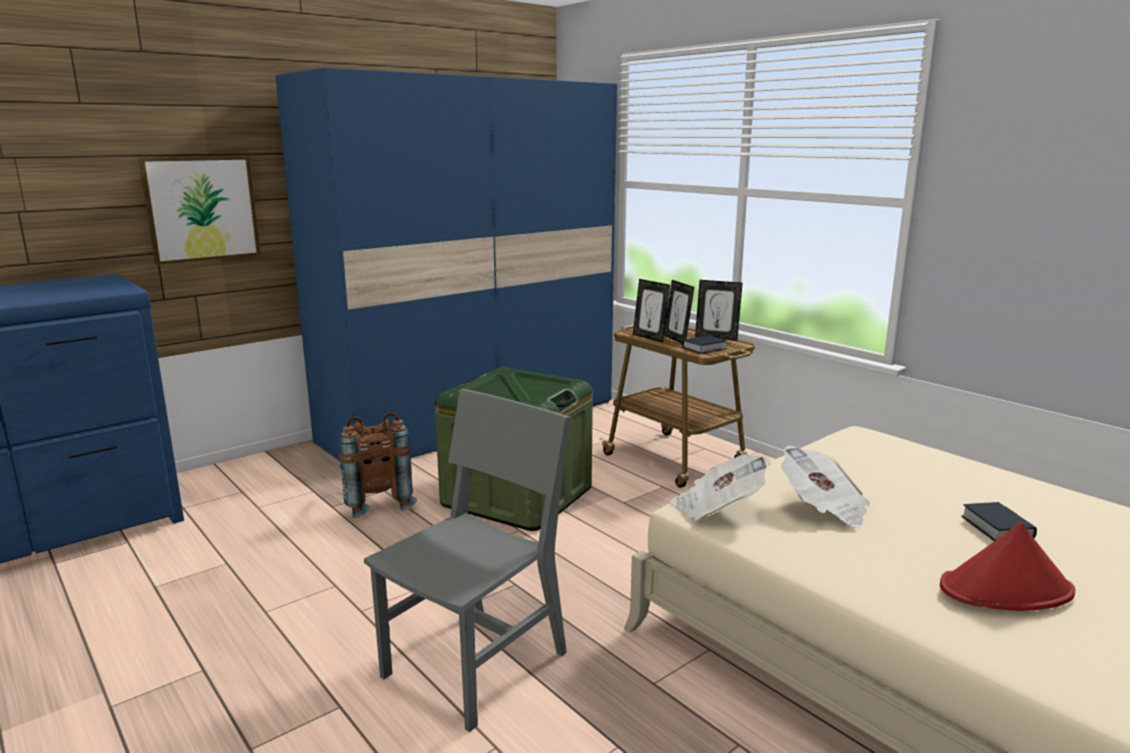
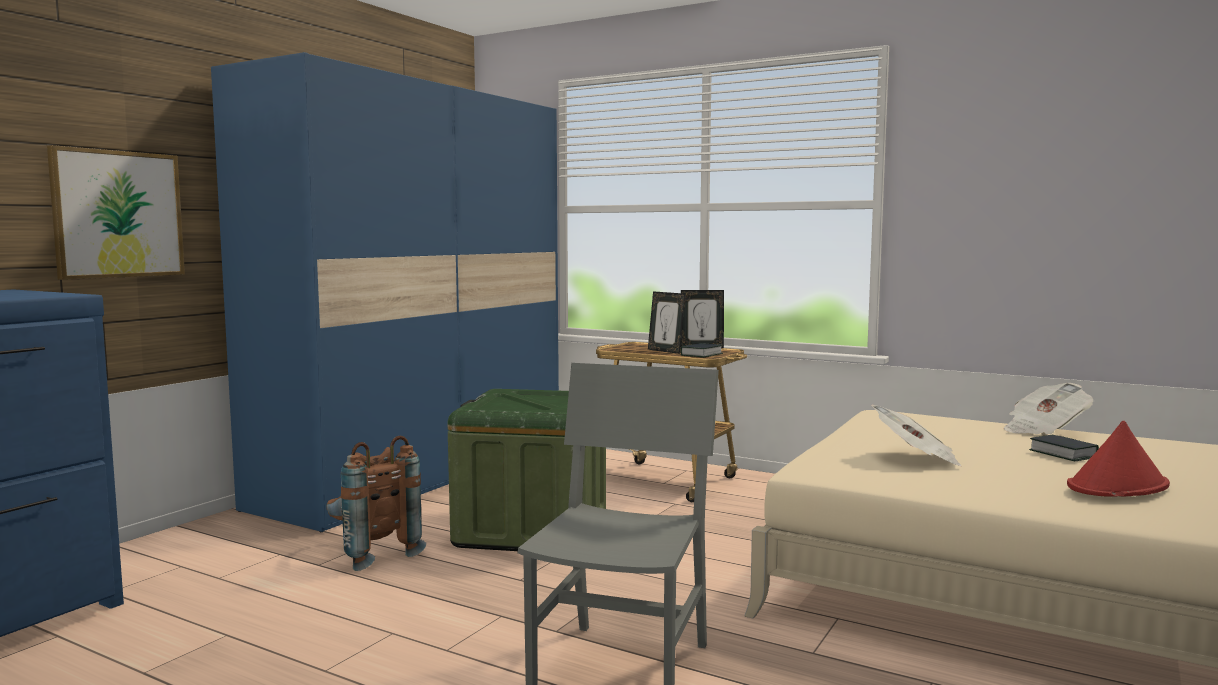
camera: 20 degrees left, 10 degrees down
(650, 337) = (637, 351): picture frame -> none
(717, 508) = (828, 468): newspaper -> newspaper (1043, 430)

